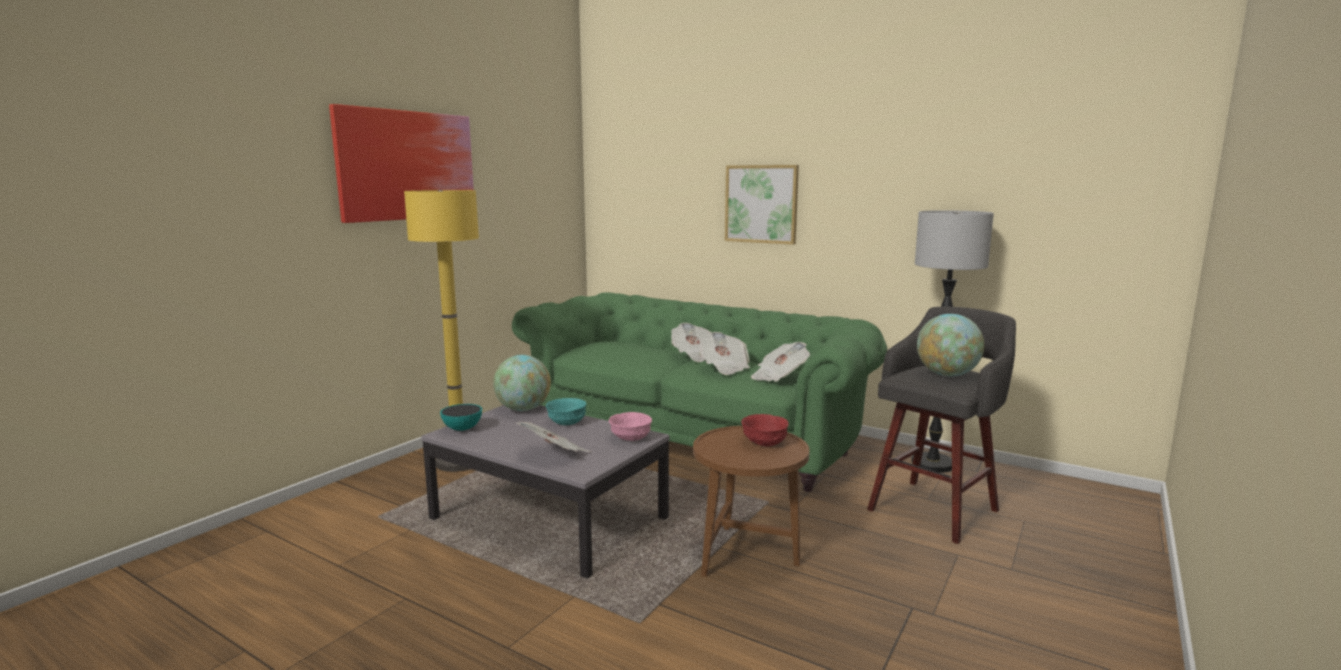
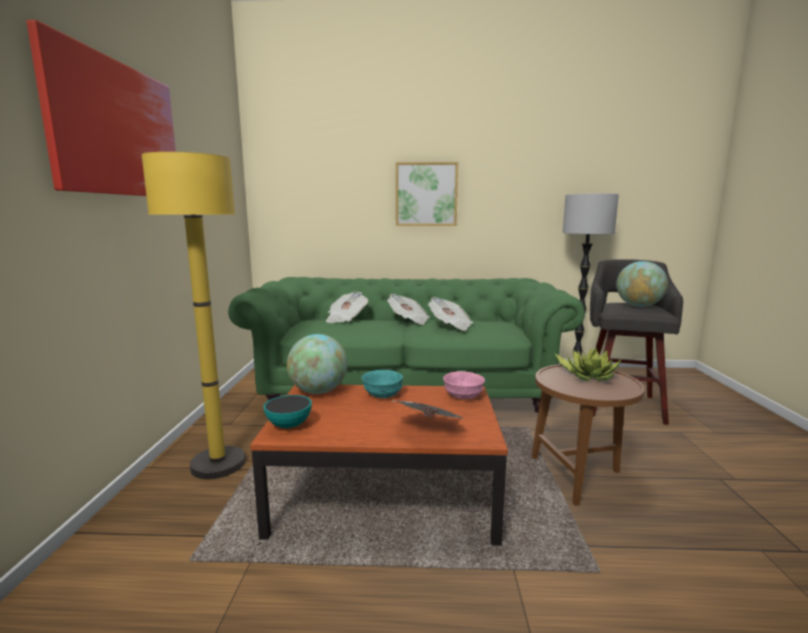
camera: 30 degrees left, 0 degrees up
(550, 518) = (385, 496): grey coffee table -> brown coffee table
(764, 442) = (589, 375): red bowl -> potted plant
(779, 377) = (500, 326): newspaper -> newspaper (345, 319)

